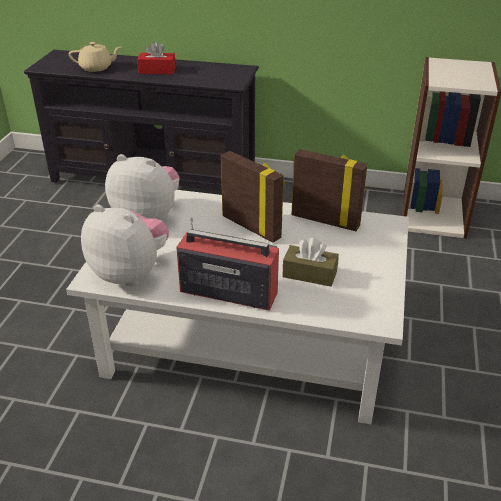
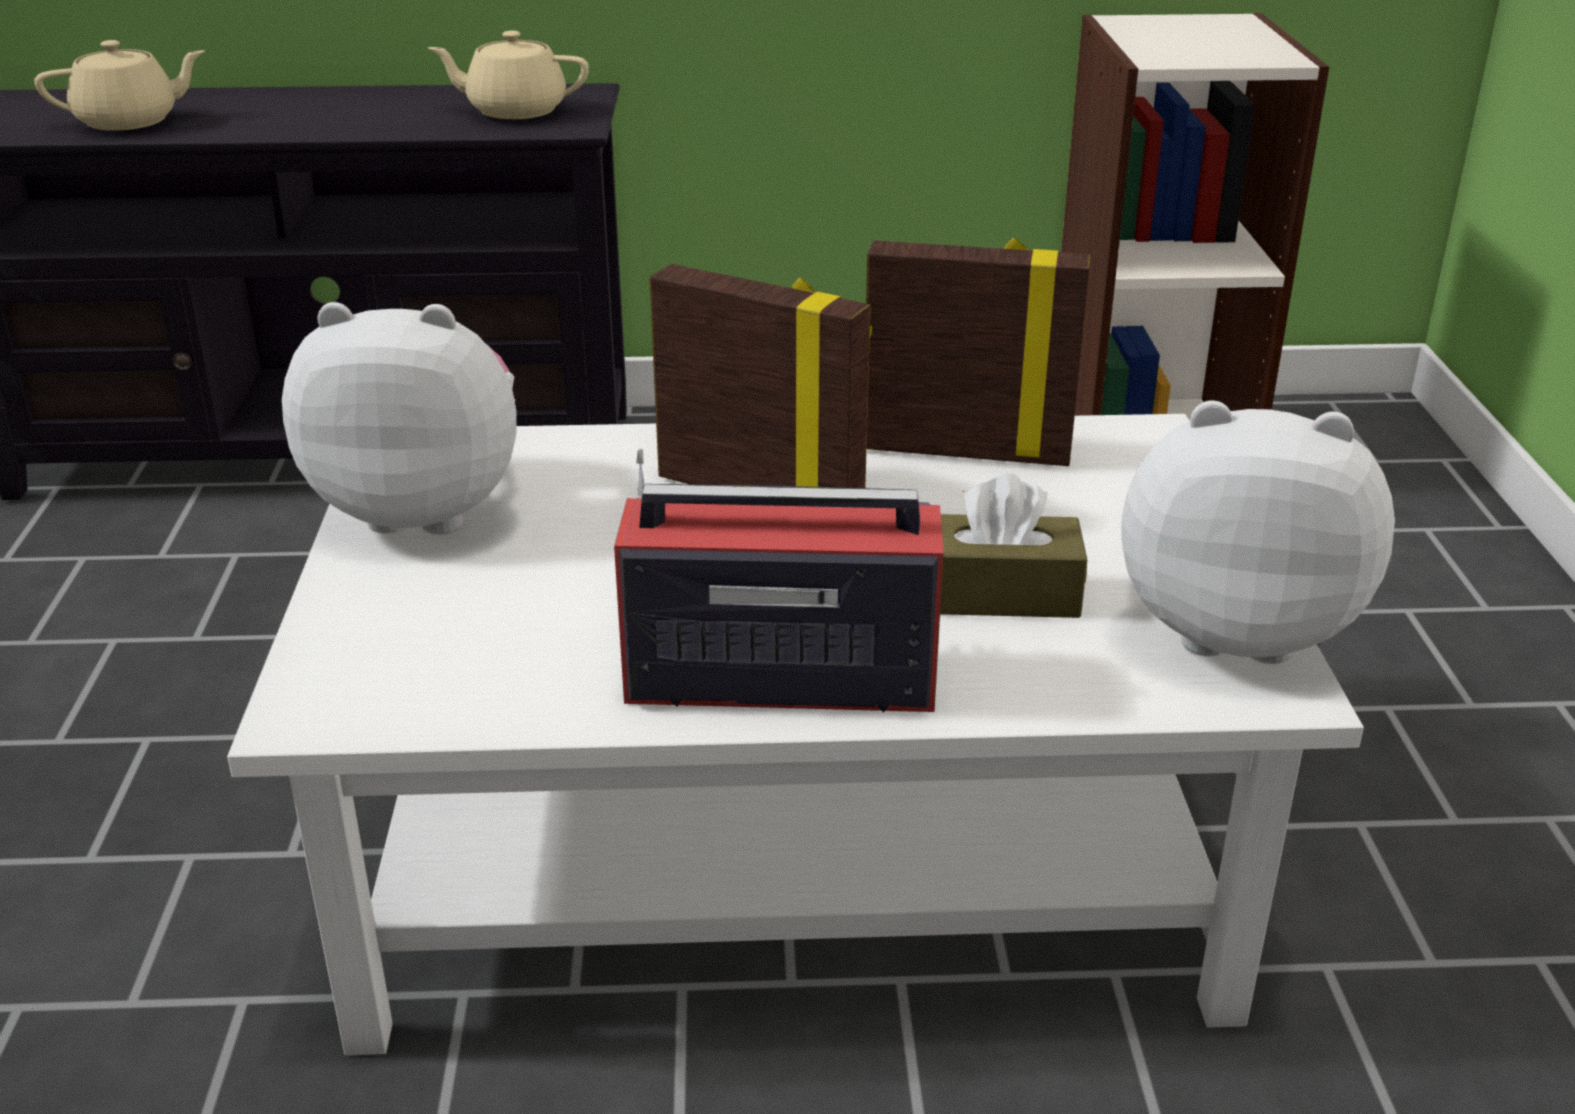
camera: 15 degrees left, 5 degrees down
(130, 273) = (434, 674): plush toy -> plush toy (1234, 628)
(157, 70) = (324, 114): red tissue box -> none
(218, 75) = (515, 111): none -> beige teapot

